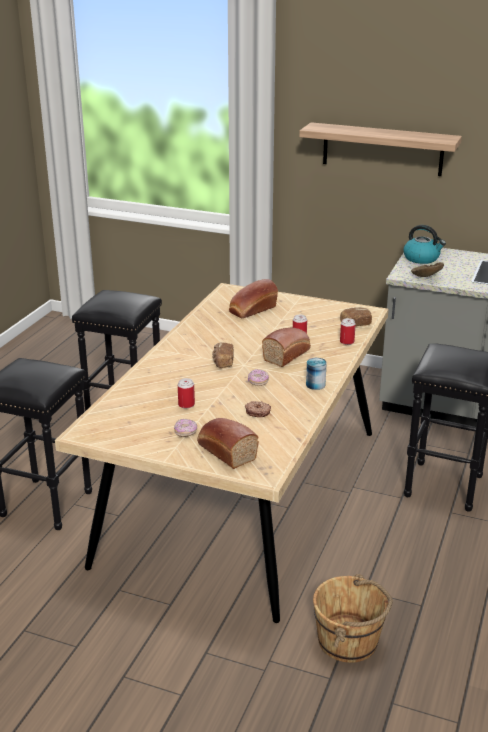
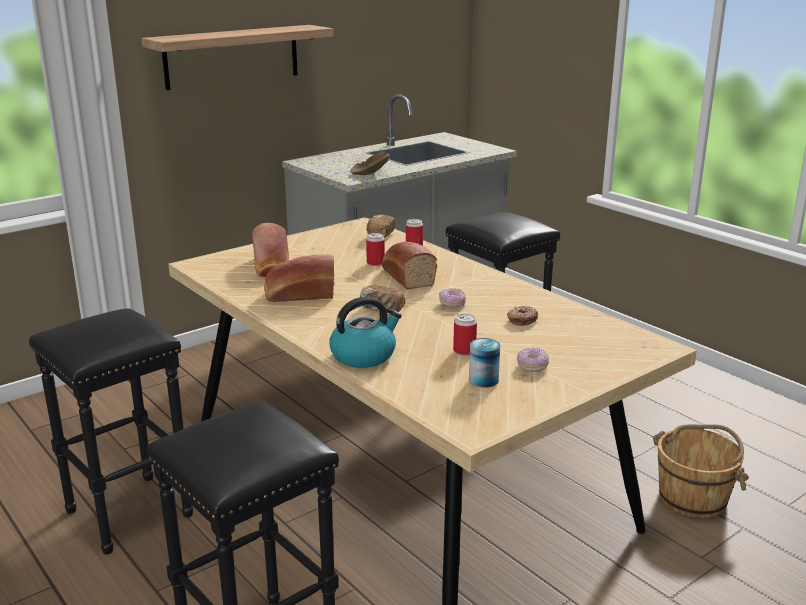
camera: 60 degrees left, 5 degrees down
(225, 451) = (594, 355): bread -> bread (299, 295)
(315, 385) = (490, 281): can -> can (483, 380)
(422, 258) = (326, 165): kettle -> kettle (364, 355)

